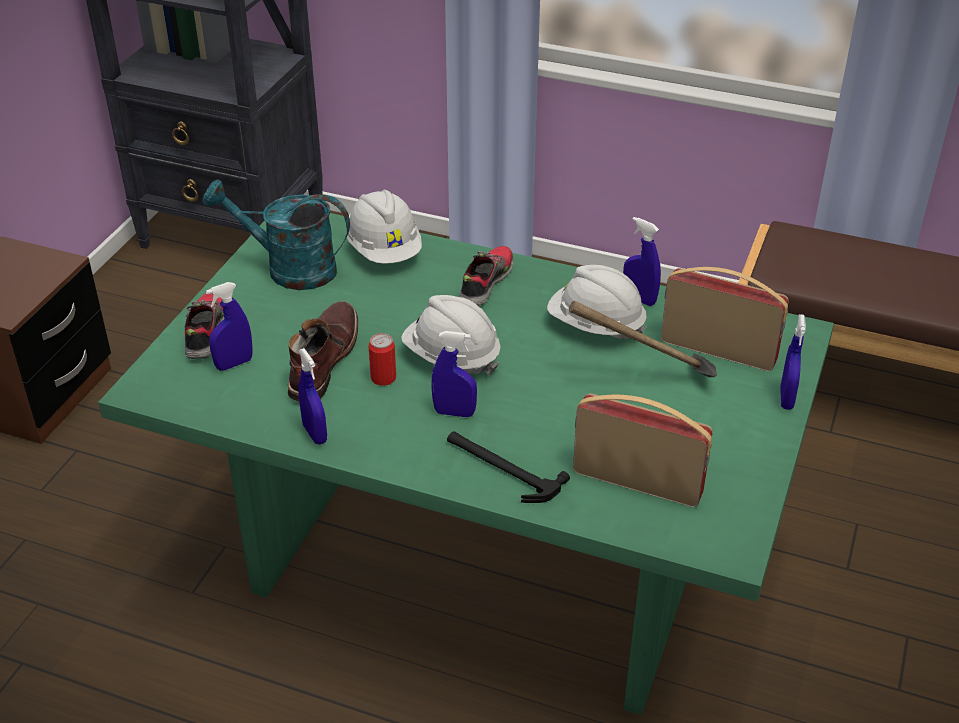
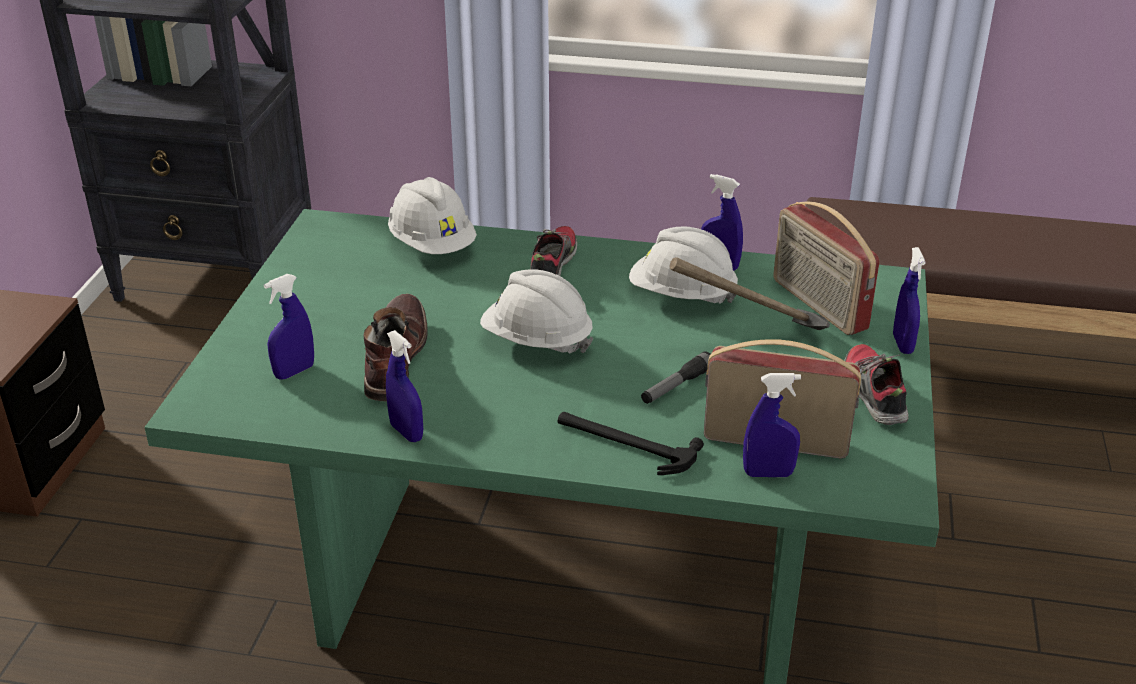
camera: 10 degrees left, 5 degrees down
(205, 332) = (252, 343): shoe -> shoe (872, 394)
(289, 269) = (331, 272): turquoise watering can -> none
(383, 378) = (467, 368): can -> none
(454, 412) = (556, 394): blue spray bottle -> blue spray bottle (768, 473)
(564, 417) = (676, 386): none -> flashlight
(719, 349) = (817, 305): radio -> radio turned 135 degrees counterclockwise

